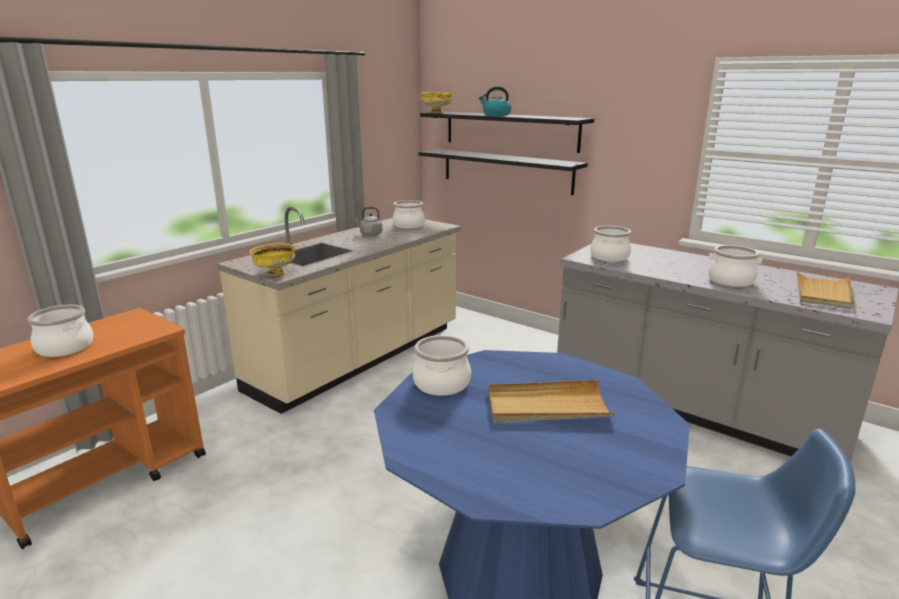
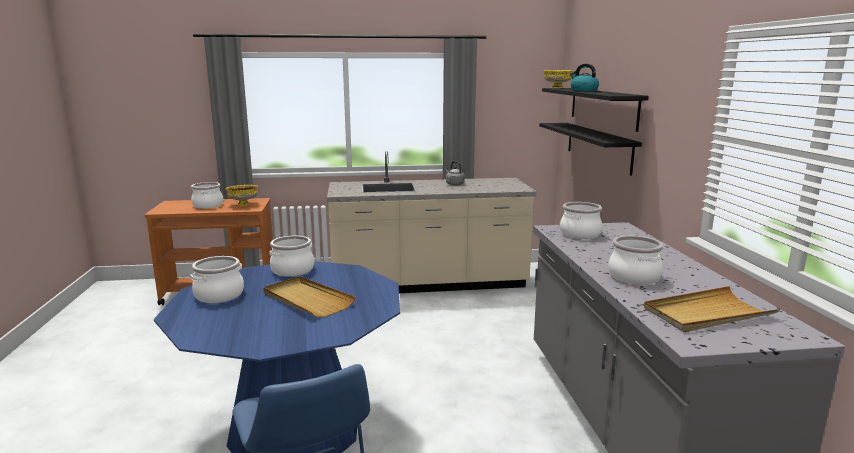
camera: 45 degrees right, 5 degrees down
(275, 273) = (339, 192): yellow bowl -> yellow bowl (243, 204)
(409, 225) = (498, 184): cooking pot -> cooking pot (219, 295)

